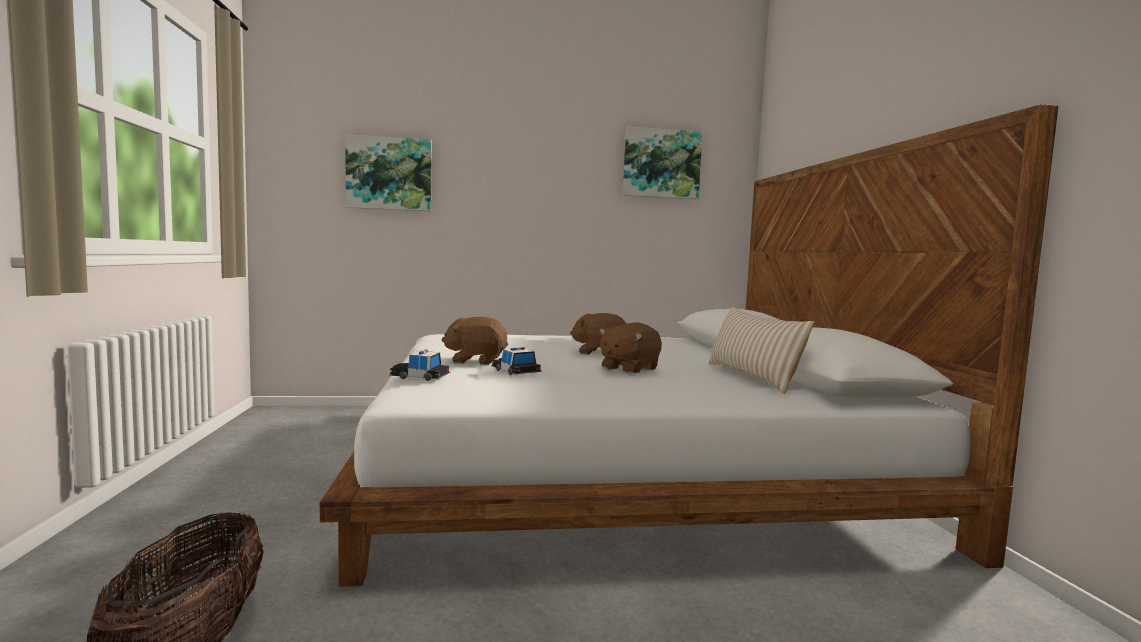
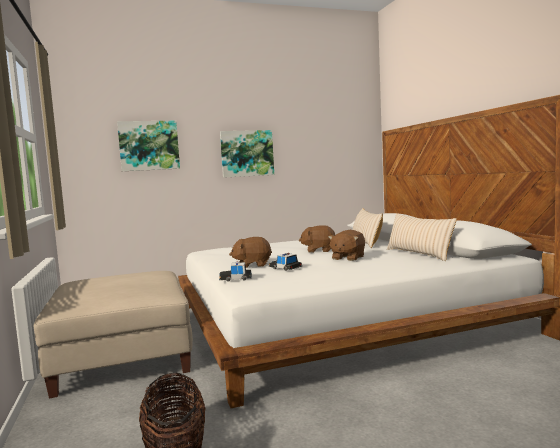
camera: 10 degrees left, 0 degrees up
(271, 472) = (124, 356): none -> beige ottoman
(661, 164) = (324, 124): picture -> picture (247, 153)
(689, 350) = (366, 242): none -> beige pillow

